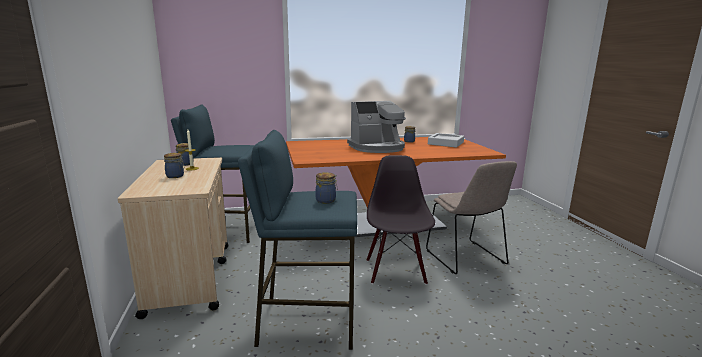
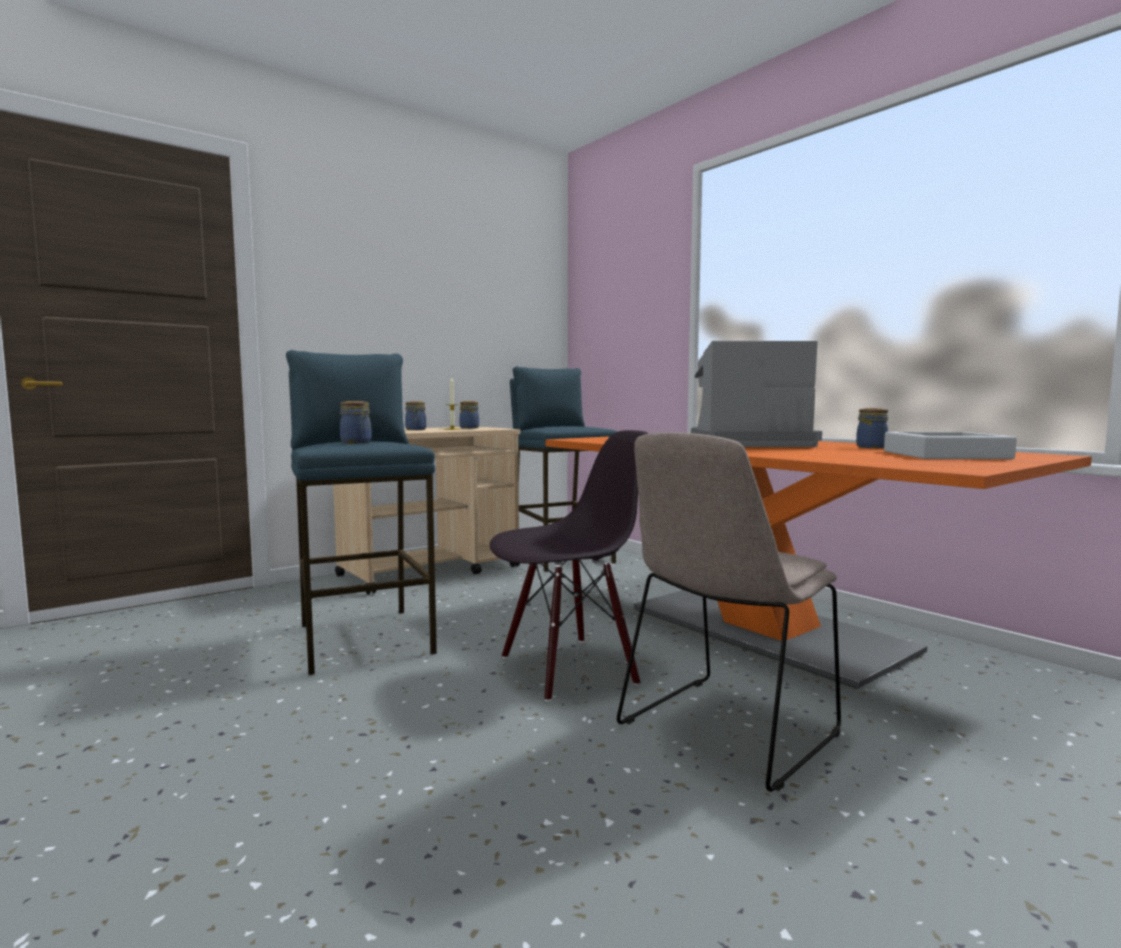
camera: 65 degrees right, 10 degrees down
(377, 147) = (748, 444): coffee machine -> coffee machine turned 135 degrees clockwise

